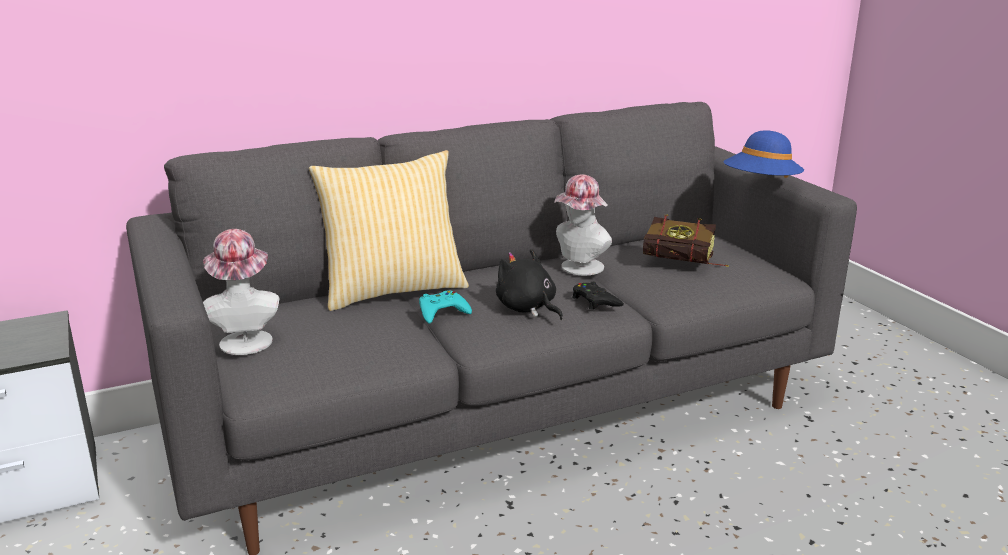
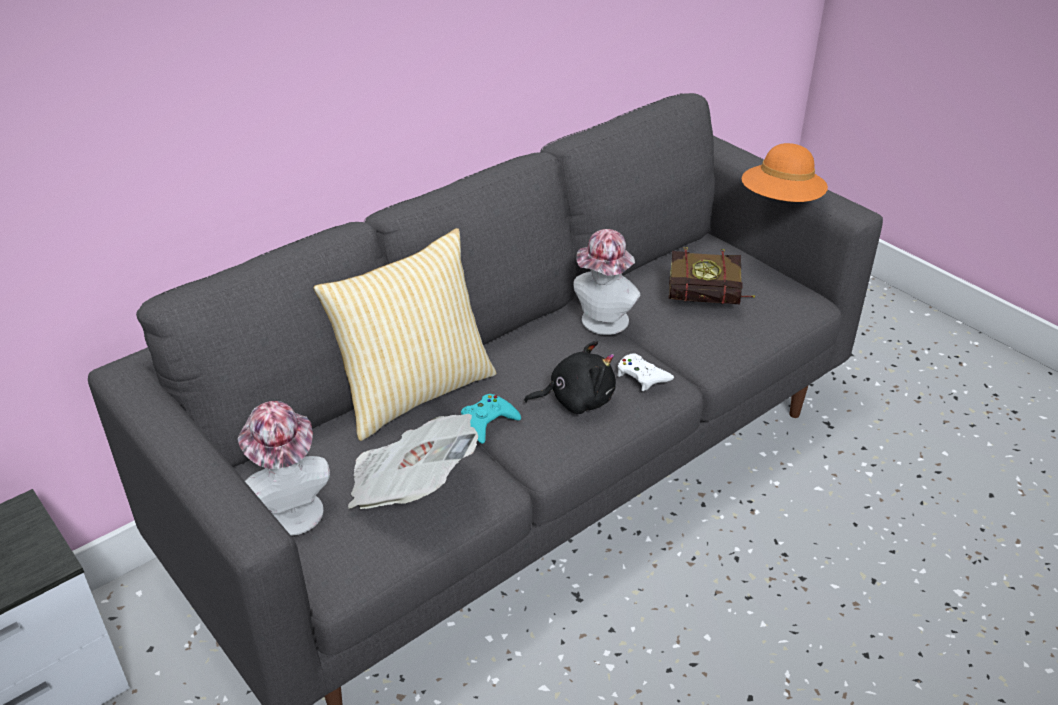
camera: 15 degrees left, 15 degrees up
(351, 340) = (411, 487): none -> newspaper
(527, 308) = (576, 400): black plush toy -> black plush toy turned 135 degrees clockwise
(595, 301) = (642, 376): black game controller -> white game controller
(761, 185) = (781, 202): blue hat -> orange hat

